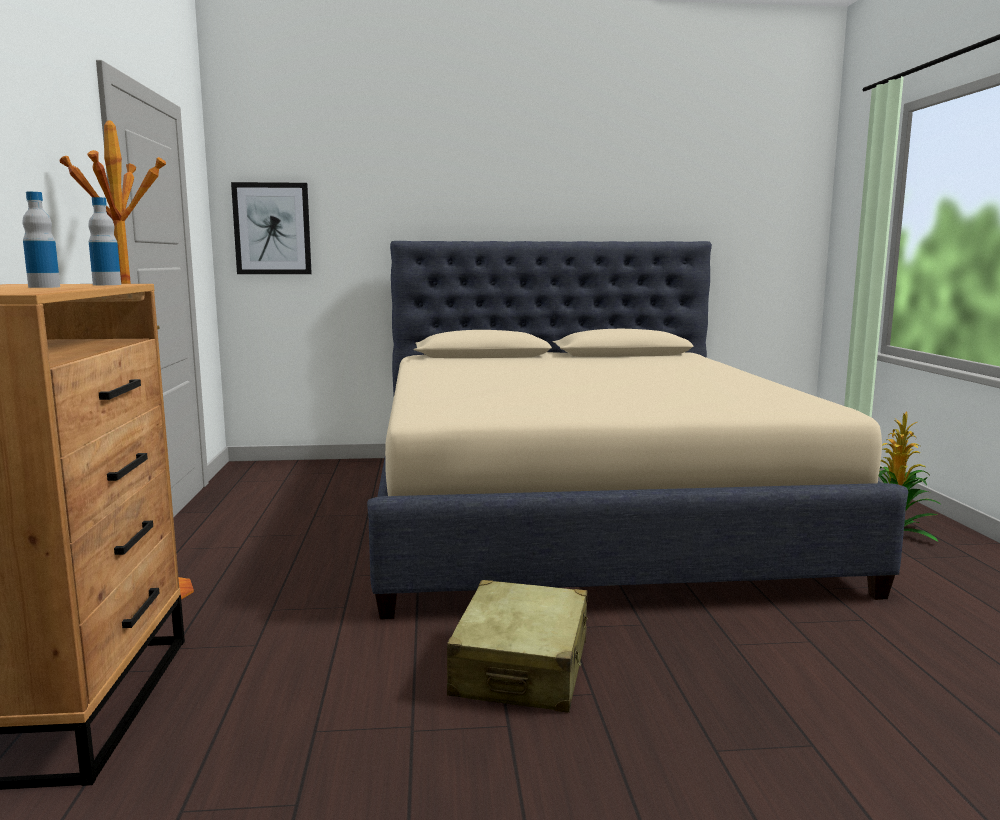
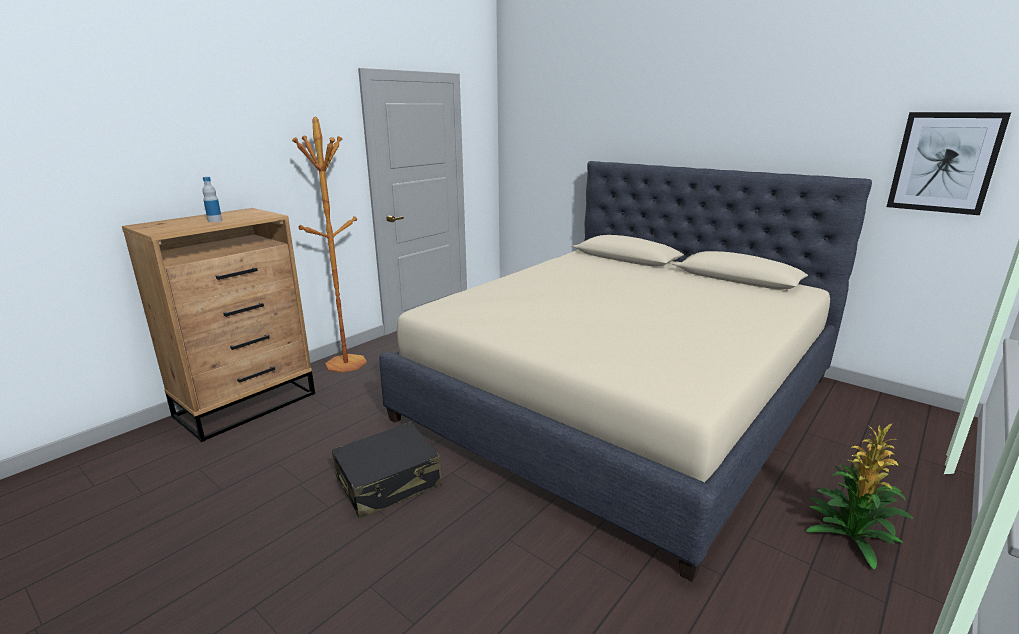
camera: 45 degrees right, 10 degrees up
(107, 284) = (253, 218): bottle -> none
(272, 229) = (527, 147): picture -> picture (944, 162)
(521, 667) = (389, 481): beige suitcase -> black suitcase

